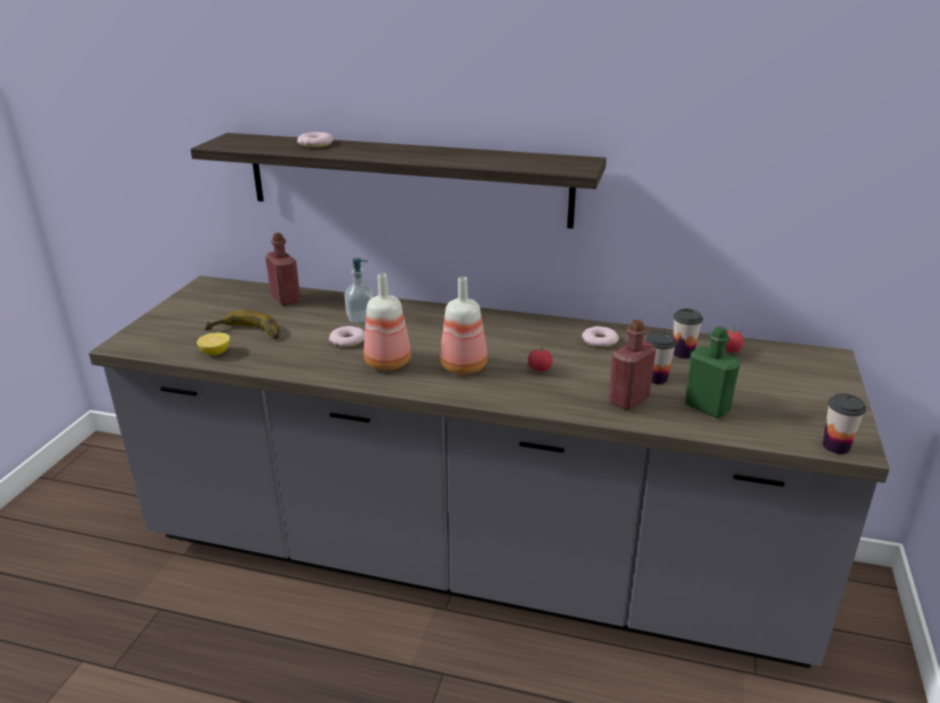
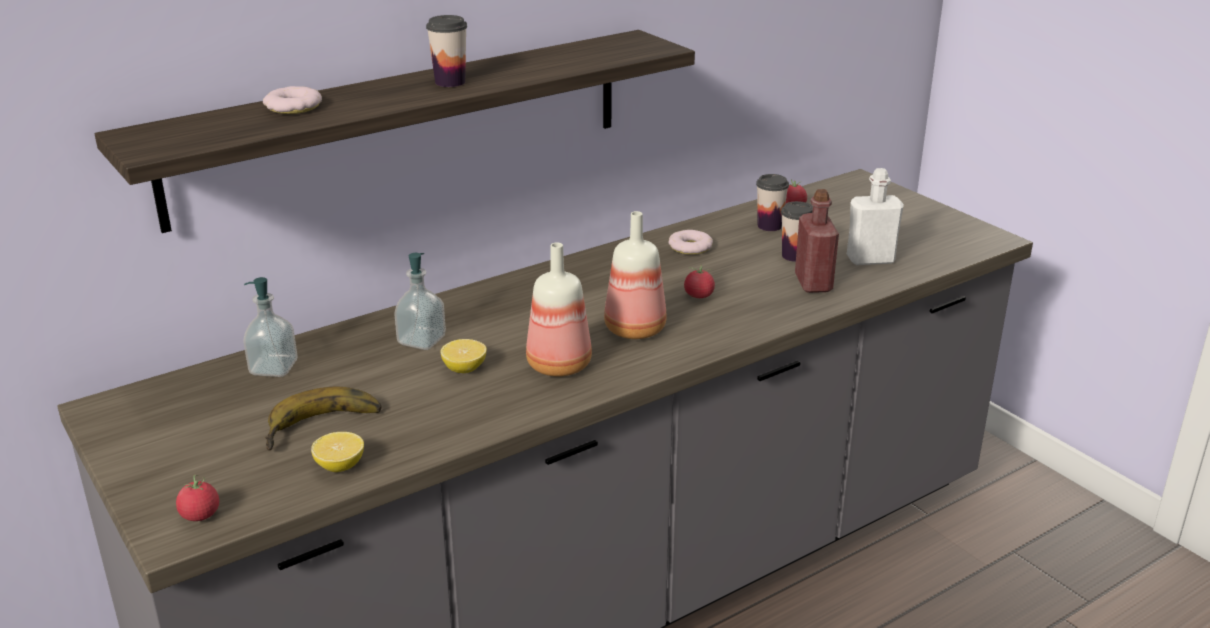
camera: 50 degrees left, 0 degrees up
(142, 342) = (200, 515): none -> tomato
(285, 299) = (273, 368): red bottle -> soap dispenser
(347, 340) = (464, 369): donut -> lemon
(707, 407) = (870, 259): green bottle -> white bottle
(836, 446) = (985, 243): cup -> cup (450, 82)

